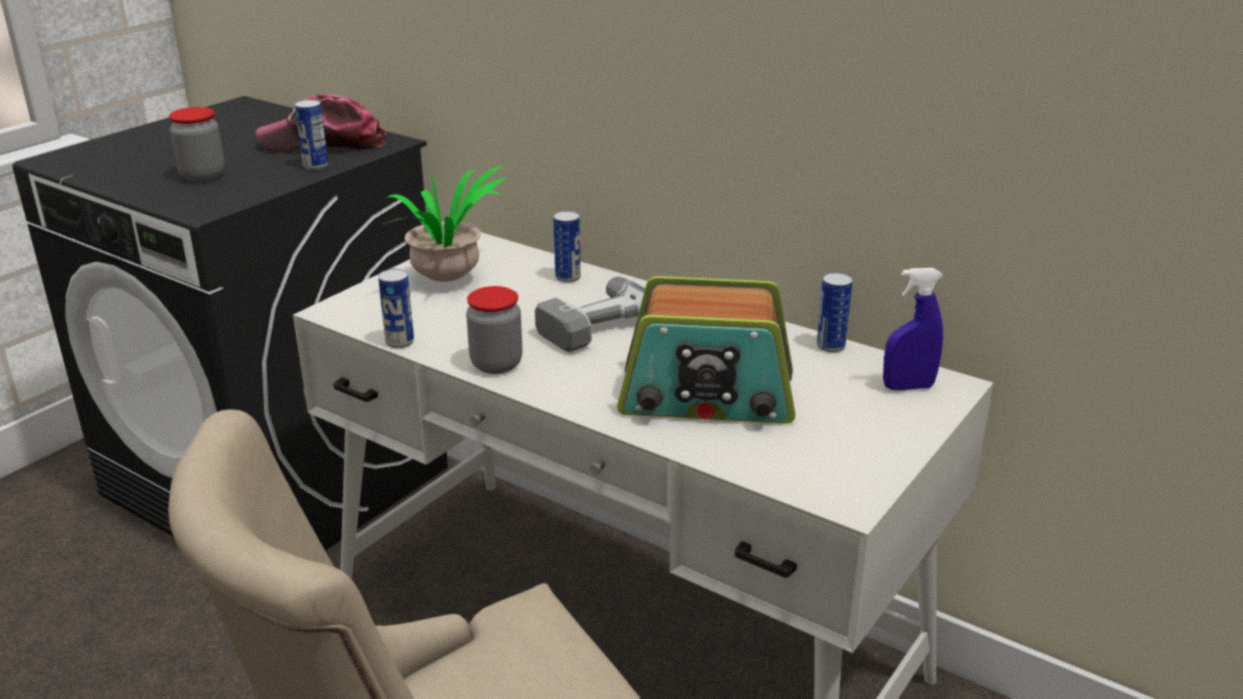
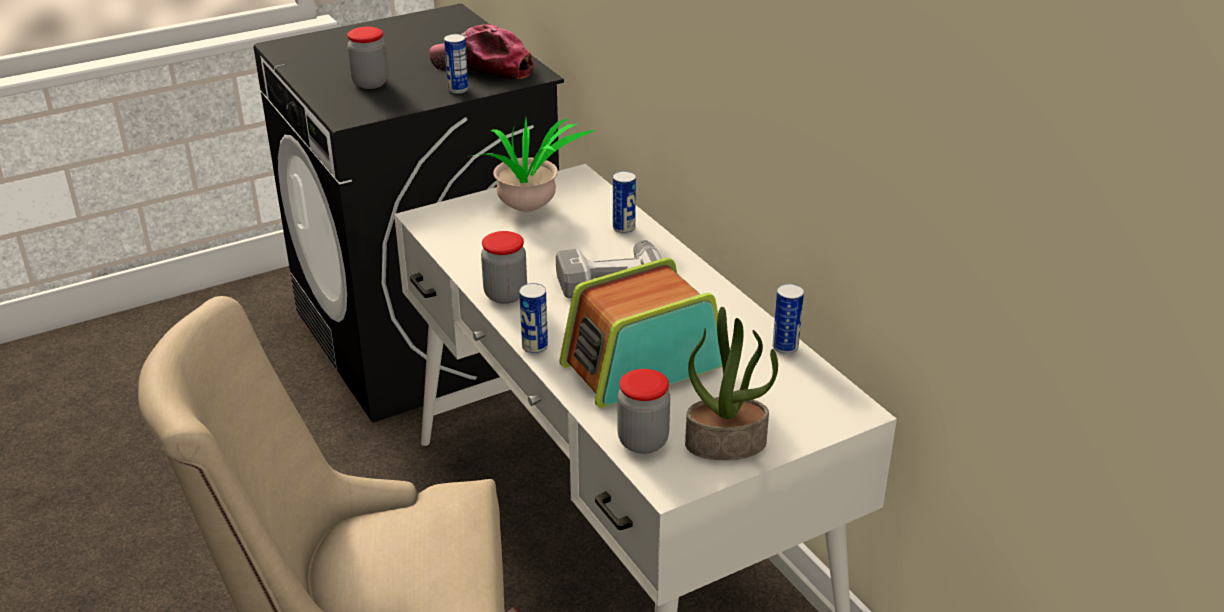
camera: 25 degrees right, 5 degrees up
(399, 342) = (451, 257): can -> can (534, 347)
(707, 396) = (641, 365): radio -> radio turned 120 degrees clockwise
(780, 468) = (643, 441): none -> jar
(864, 446) = (726, 443): none -> potted plant
(908, 387) = (815, 402): blue spray bottle -> none

